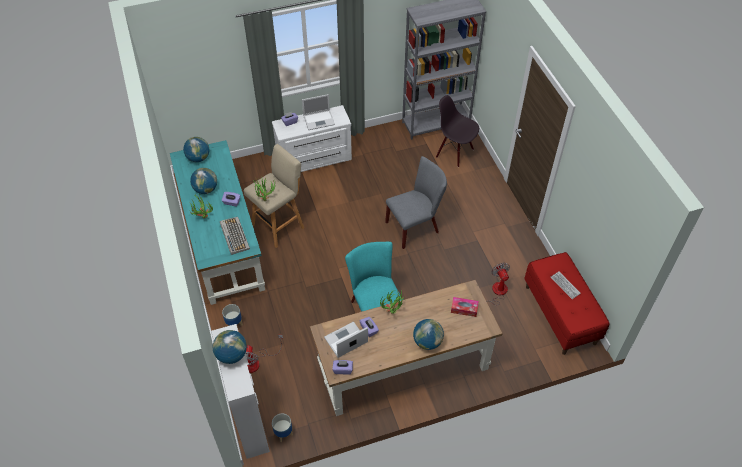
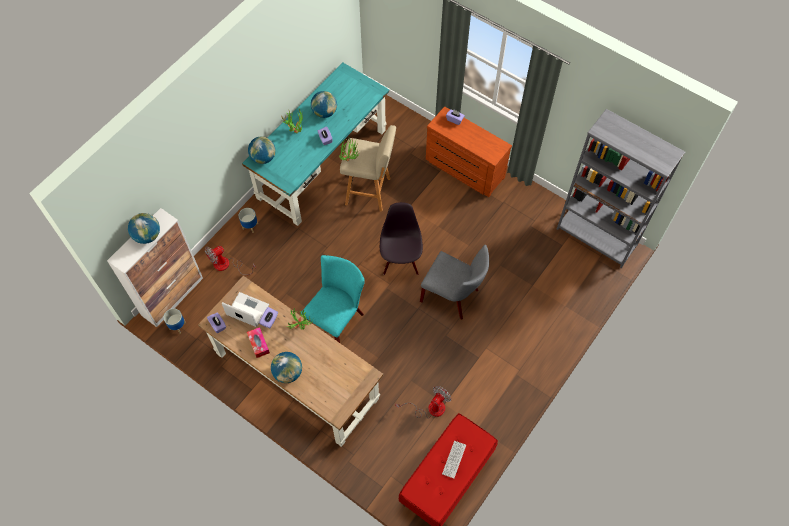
camera: 55 degrees right, 10 degrees up
(198, 158) = (353, 84): globe -> globe (263, 158)
(234, 235) = (293, 164): keyboard -> none
(315, 160) = (463, 169): white dresser -> brown dresser
(319, 120) = (477, 139): laptop -> none
(455, 152) = (572, 276): black chair -> black chair (400, 261)
(464, 309) = (343, 382): tissue box -> tissue box (258, 344)

